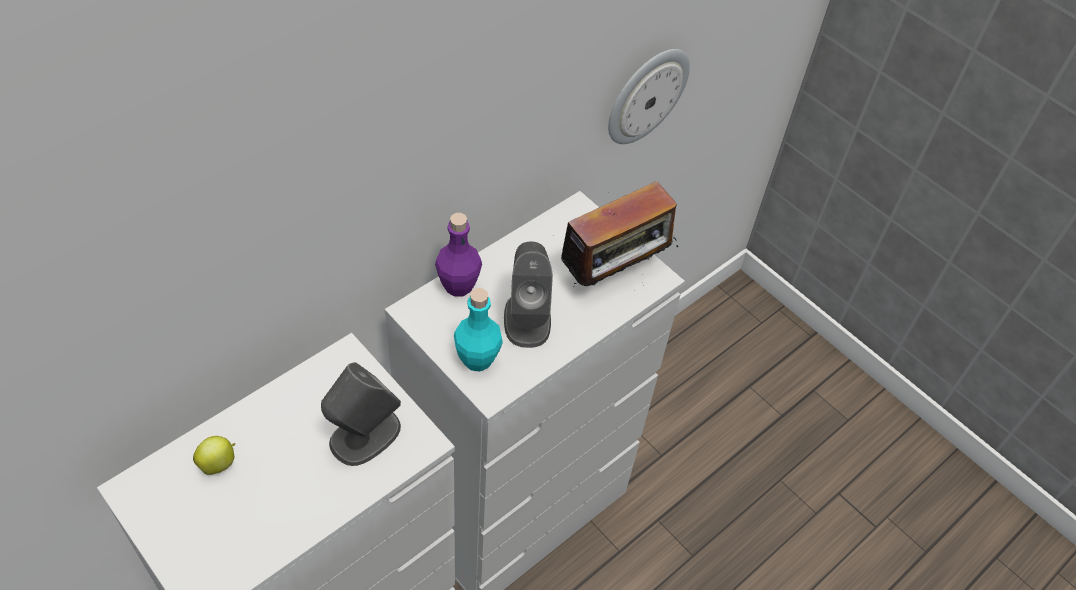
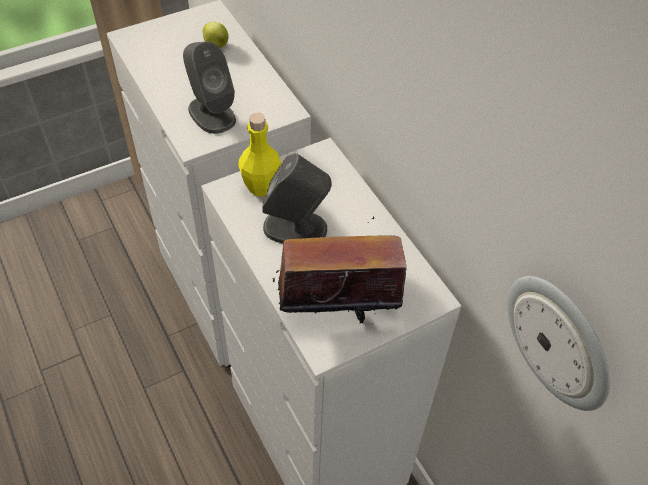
camera: 105 degrees right, 0 degrees up
(458, 286) = (345, 186): purple bottle -> none
(477, 359) = (261, 187): turquoise bottle -> yellow bottle
(614, 273) = (337, 310): radio -> radio turned 105 degrees clockwise

